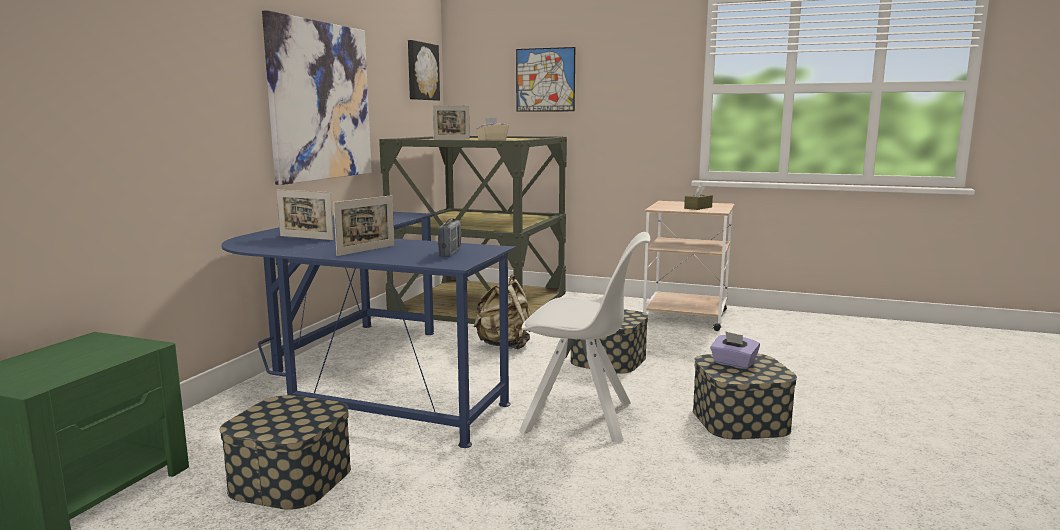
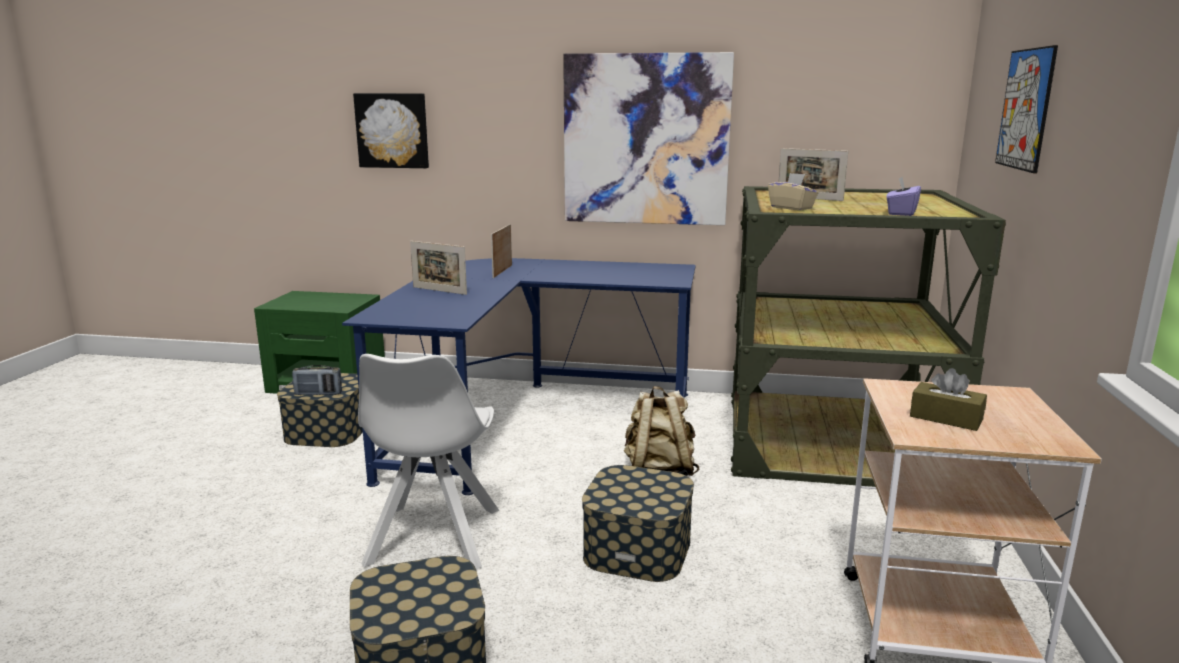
camera: 80 degrees right, 5 degrees up
(421, 71) = (891, 93): picture -> picture (393, 130)
(450, 253) = (424, 312): radio -> radio (318, 394)
(733, 363) = (431, 587): purple tissue box -> purple tissue box (901, 213)

